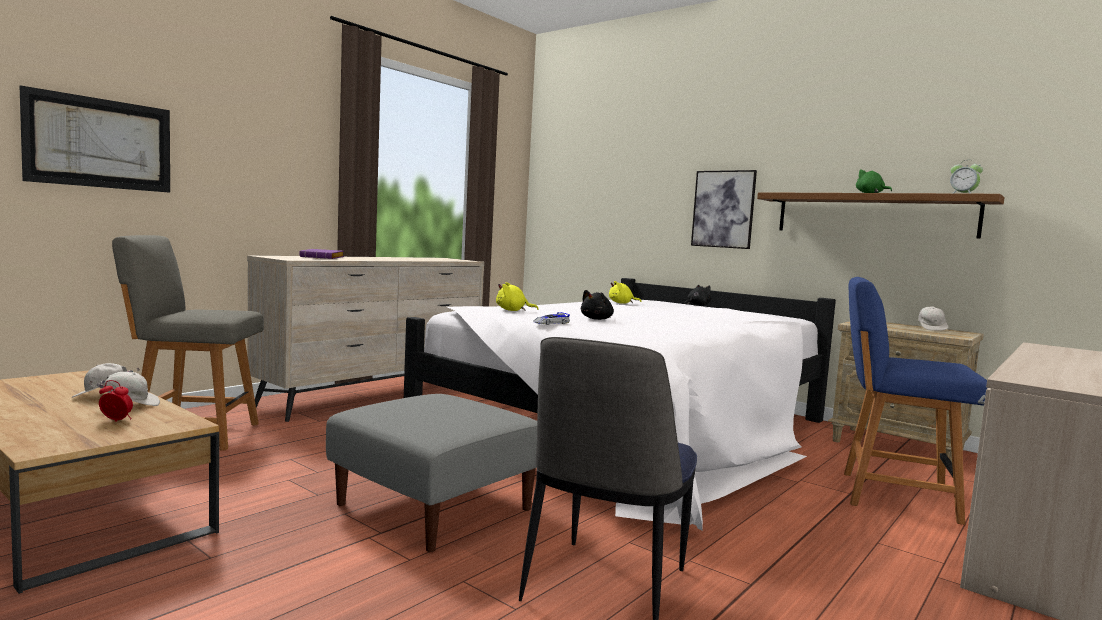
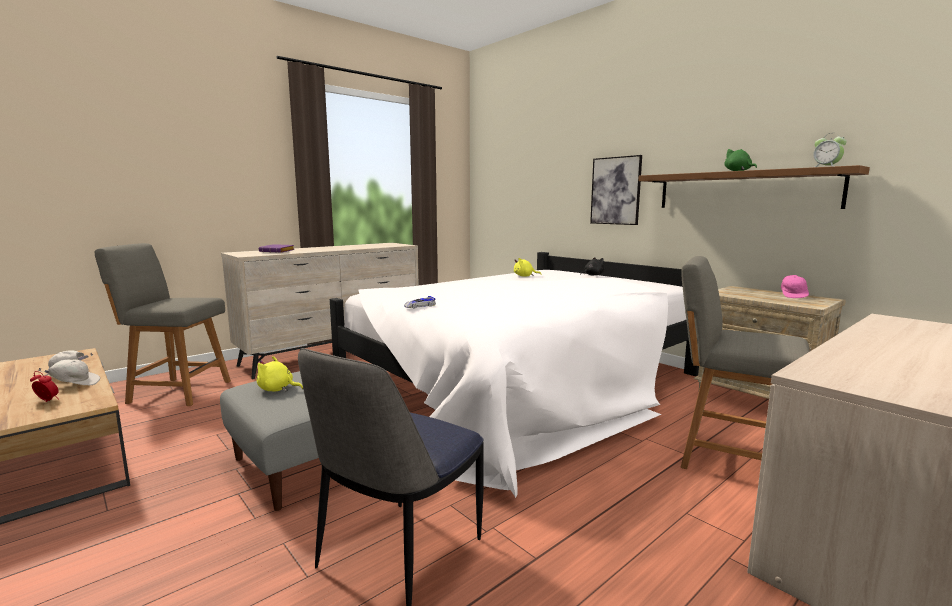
camera: 10 degrees right, 5 degrees up
(100, 143) = (96, 175): picture -> none
(513, 310) = (407, 292): yellow plush toy -> yellow plush toy (277, 389)
(597, 319) = (470, 299): black plush toy -> none
(893, 495) = (728, 458): blue chair -> grey chair
(931, 328) = (793, 295): white cap -> pink cap

